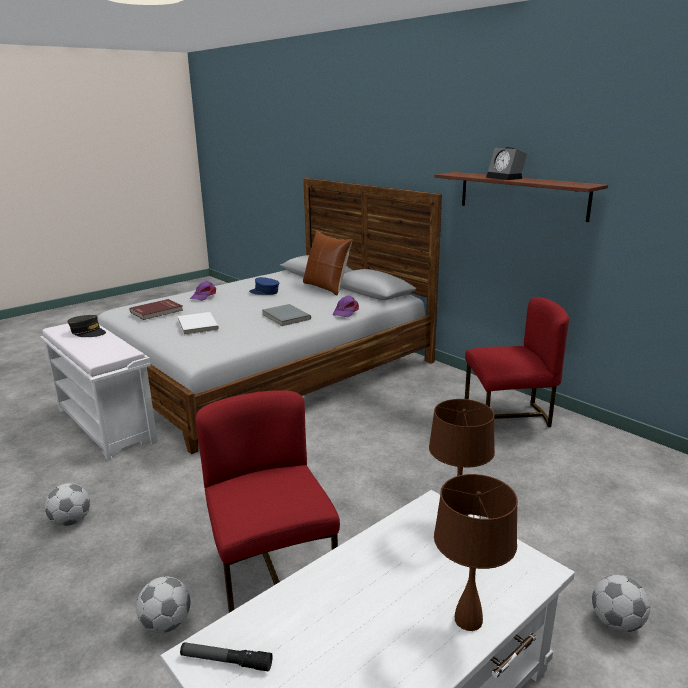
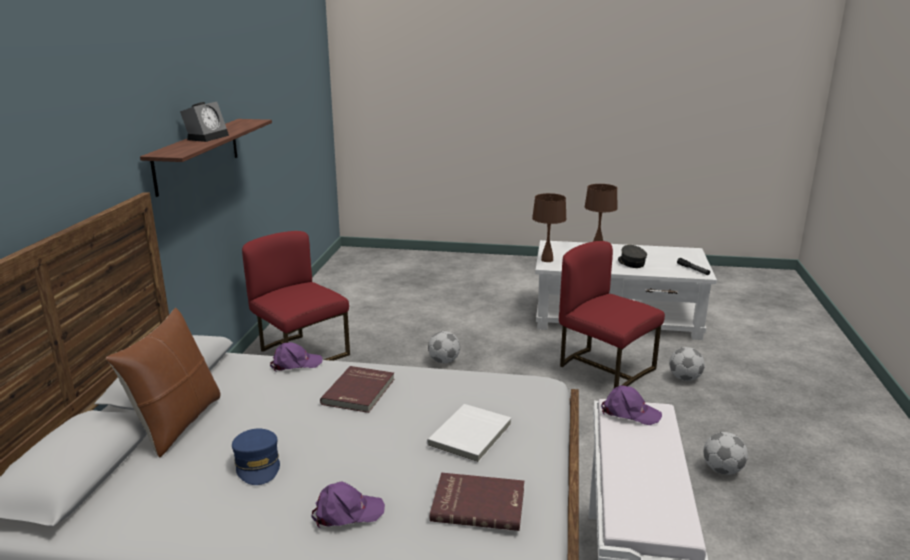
camera: 130 degrees left, 0 degrees up
(88, 332) = (637, 483): grey cap -> grey cap (631, 263)
(116, 353) = (629, 413): none -> purple cap
(272, 570) = (604, 369): red chair -> red chair turned 105 degrees clockwise
(285, 317) = (360, 392): grey book -> red book
(616, 623) = (491, 291): football -> football (444, 361)

